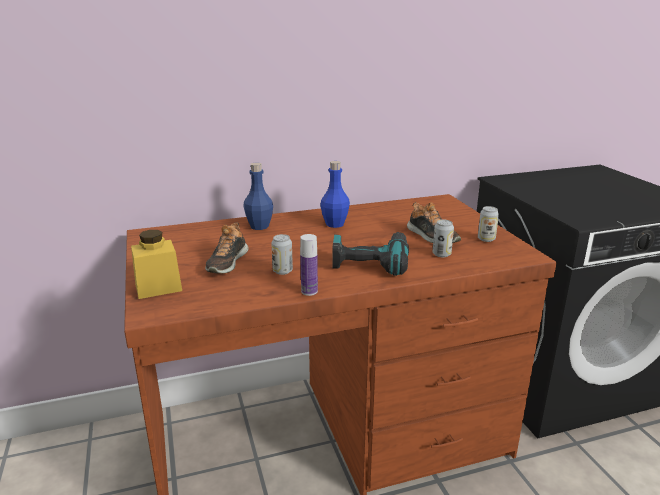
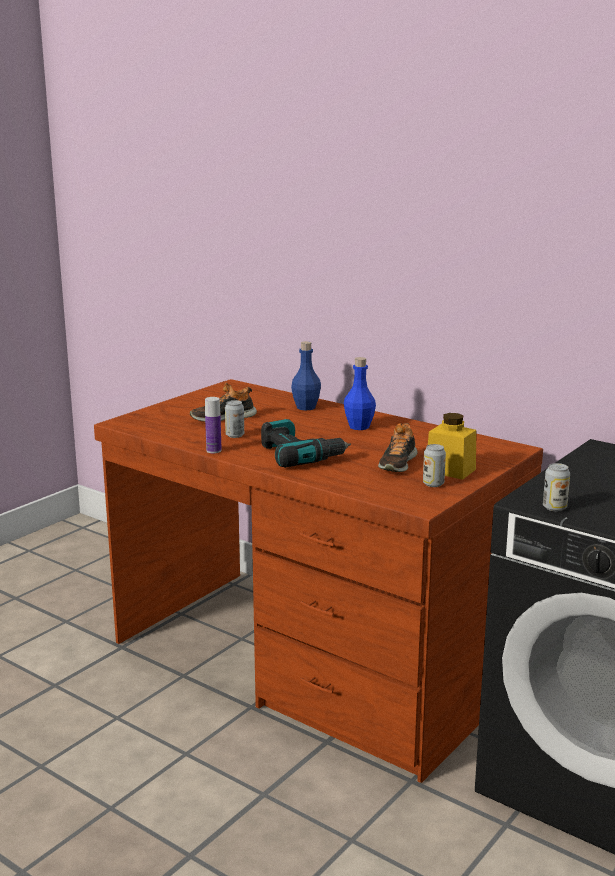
camera: 55 degrees right, 5 degrees down
(158, 287) = (156, 414): yellow jar -> yellow jar (450, 470)
(441, 254) = (361, 474): can -> can (554, 507)

